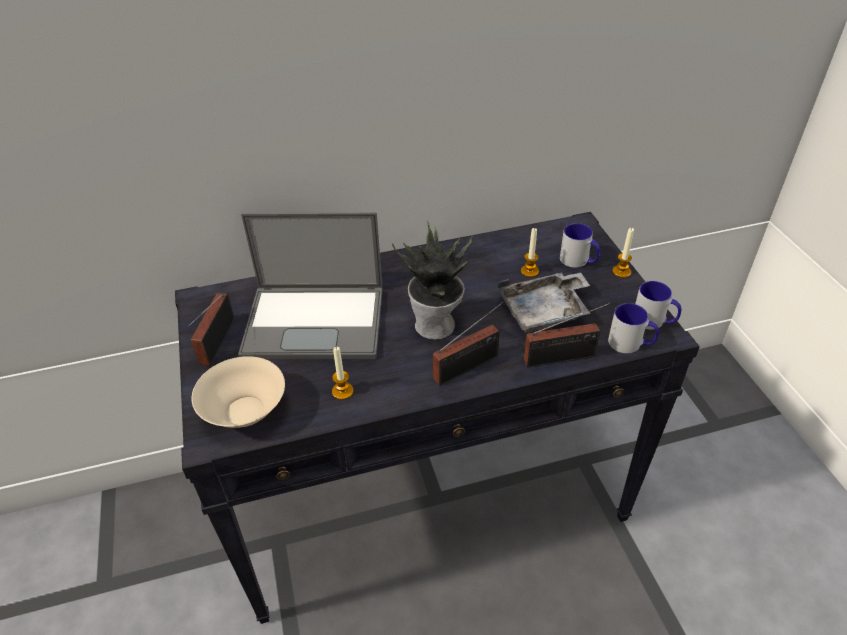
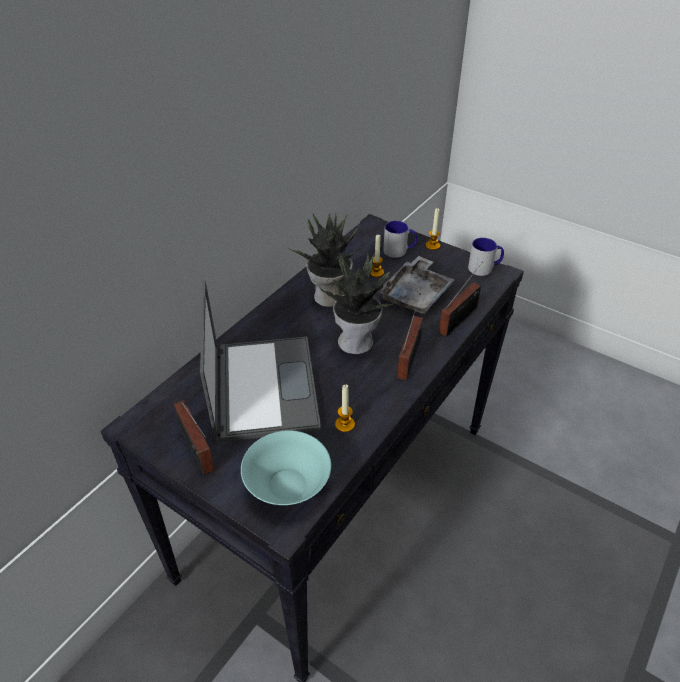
camera: 40 degrees left, 0 degrees up
(244, 412) = (287, 486): beige bowl -> turquoise bowl
(317, 321) = (263, 386): laptop -> laptop turned 60 degrees counterclockwise
(458, 273) = (329, 297): none -> potted plant
(631, 344) = (487, 289): mug -> none

